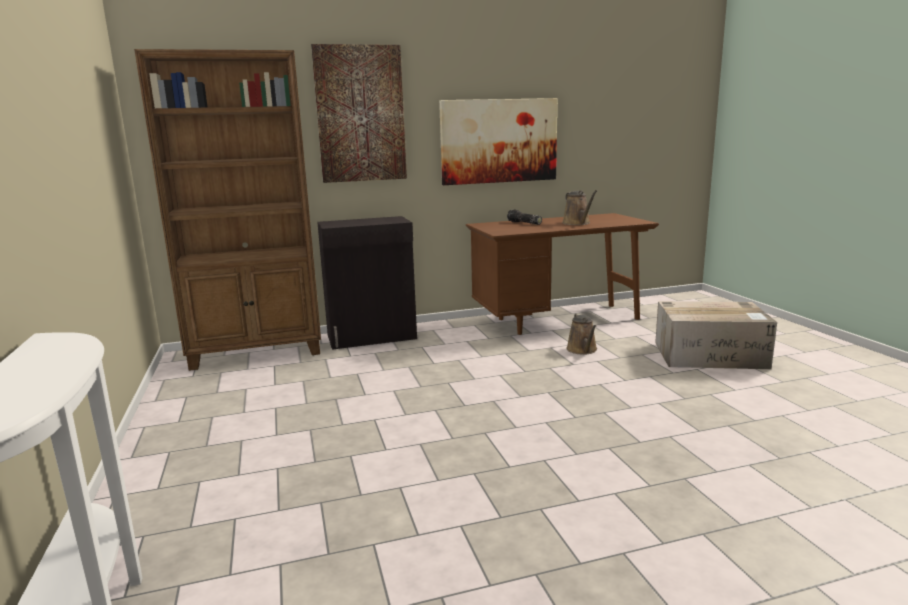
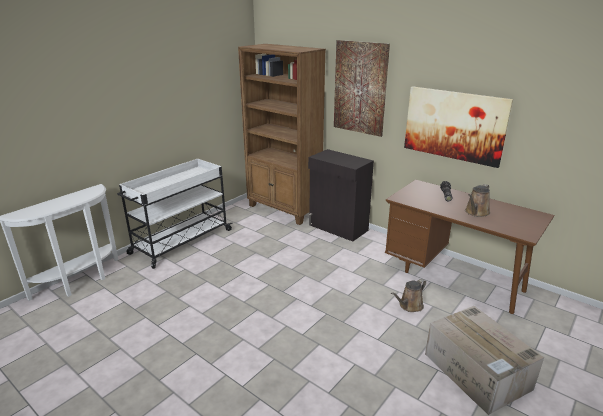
camera: 55 degrees right, 10 degrees up
(176, 453) = (180, 242): none -> white cart

